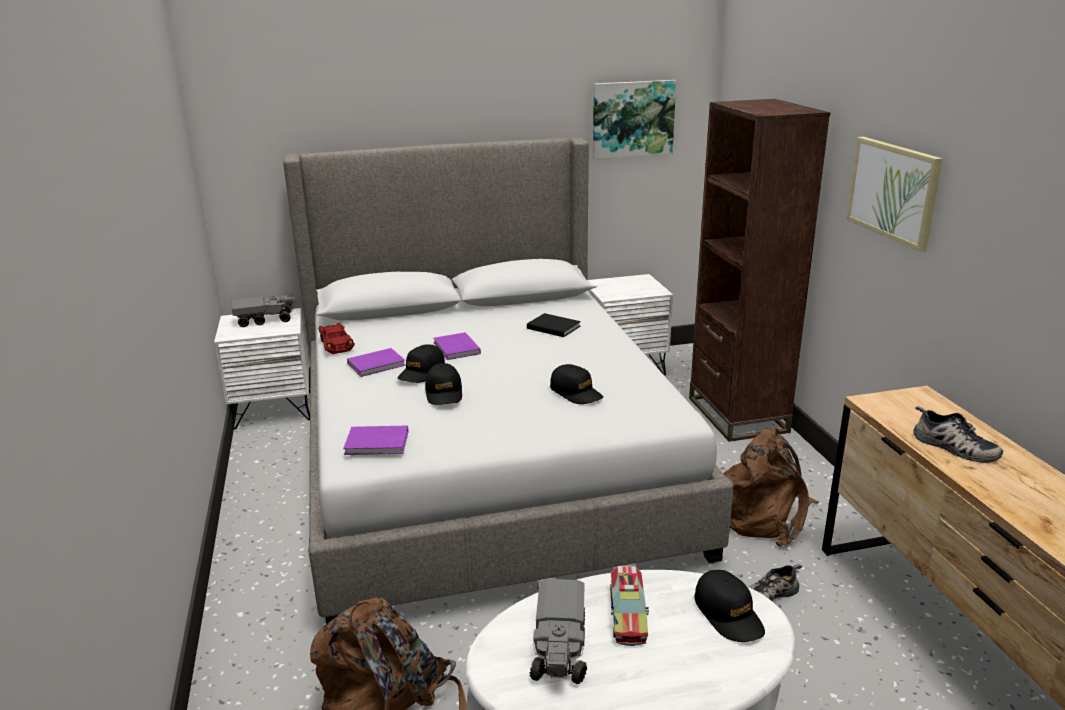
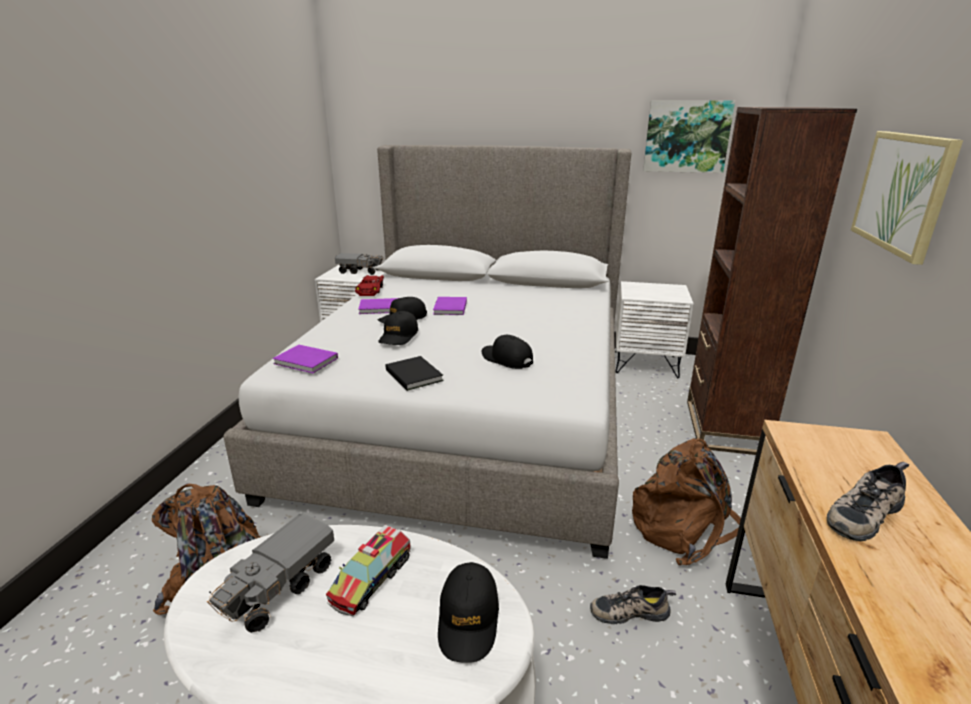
camera: 25 degrees right, 0 degrees up
(553, 327) = (545, 306): black book -> black book (414, 374)
(576, 392) = (506, 359): black cap -> black cap turned 150 degrees clockwise
(953, 447) = (862, 513): shoe -> shoe turned 75 degrees clockwise

